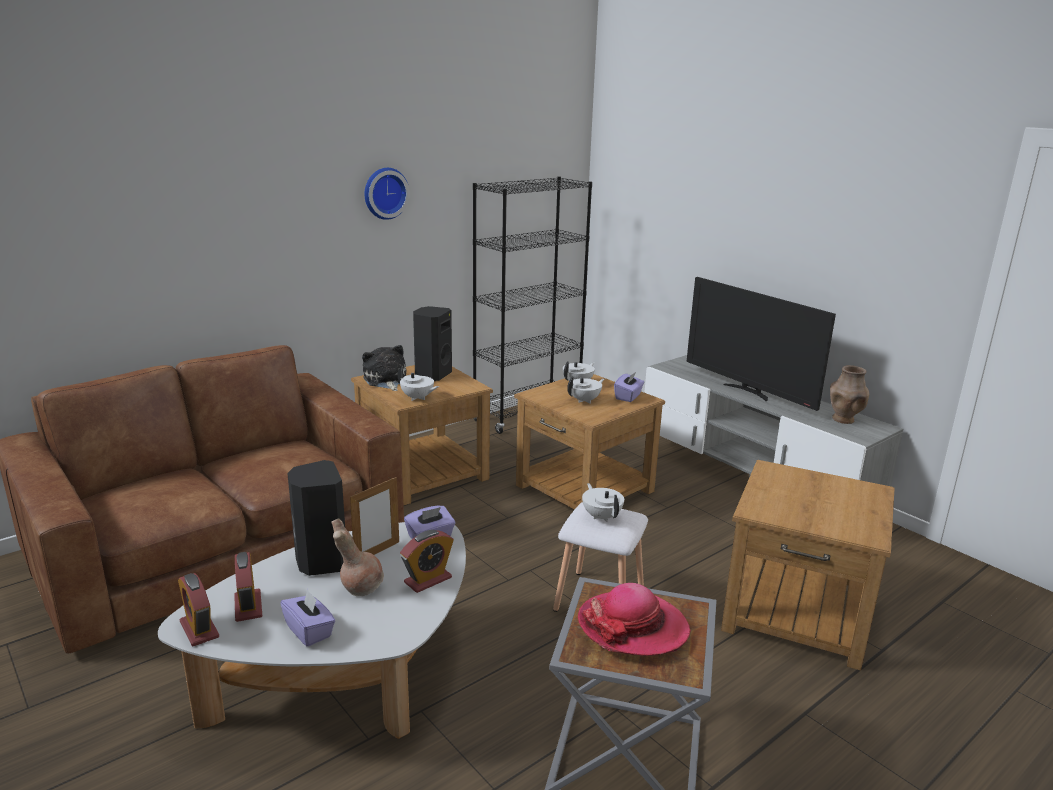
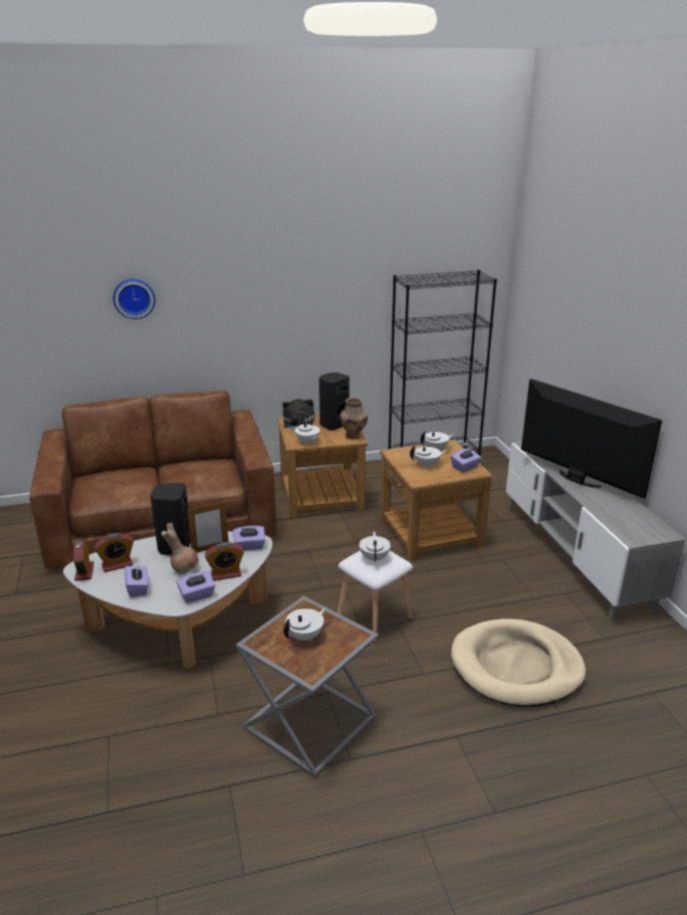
camera: 25 degrees right, 5 degrees up
(248, 606) = (117, 565): alarm clock -> alarm clock turned 120 degrees counterclockwise
(384, 193) = (316, 282): wall clock -> wall clock (134, 298)
(410, 618) = (197, 595): none -> purple tissue box
(632, 627) = (305, 636): hat -> white teapot
(748, 391) = (577, 480): television -> television turned 150 degrees clockwise
(797, 613) = (516, 667): brown side table -> beige dog bed
(843, 420) = (636, 521): brown vase -> brown vase (353, 436)

